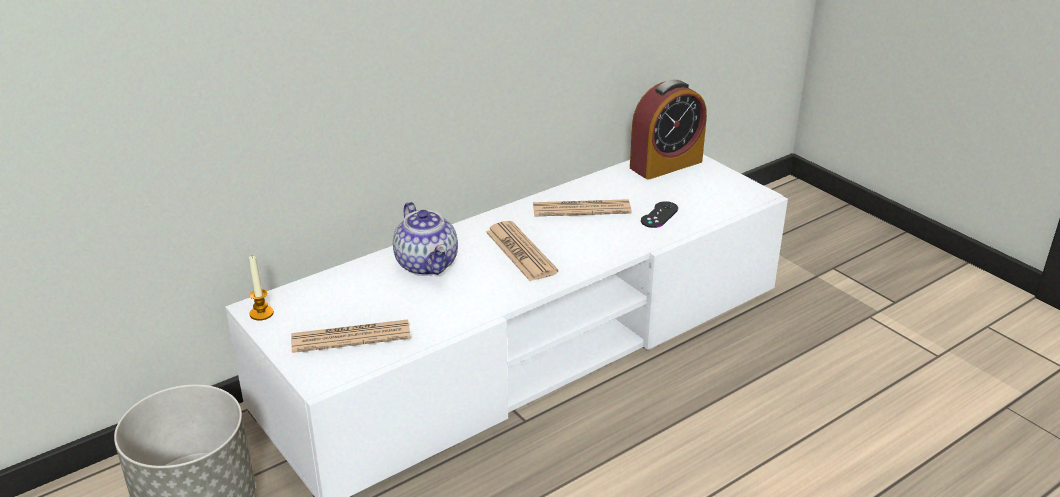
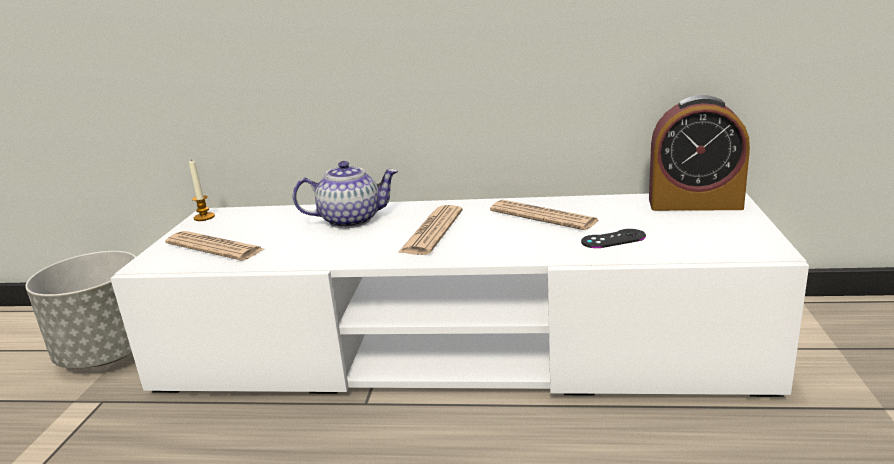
camera: 45 degrees right, 10 degrees down
(428, 264) = (351, 220): teapot -> teapot turned 120 degrees counterclockwise

